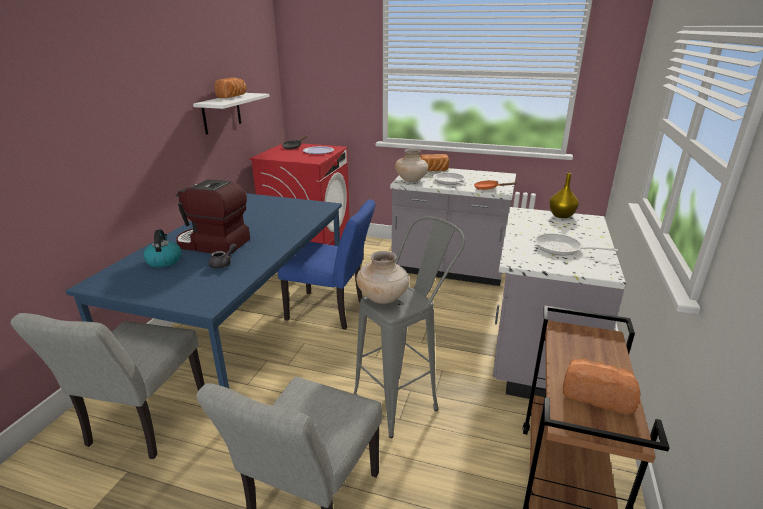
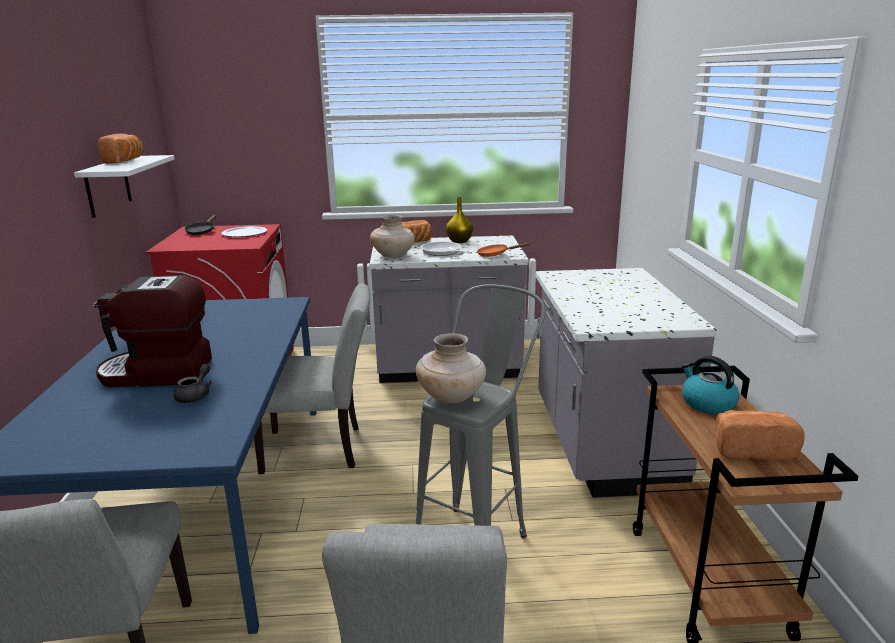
camera: 20 degrees left, 5 degrees down
(164, 260) = (93, 407): kettle -> kettle (707, 403)
(331, 311) = (321, 449): blue chair -> grey chair
(561, 216) = (599, 273): yellow vase -> yellow vase (459, 241)
(562, 248) = (627, 305): frying pan -> none

